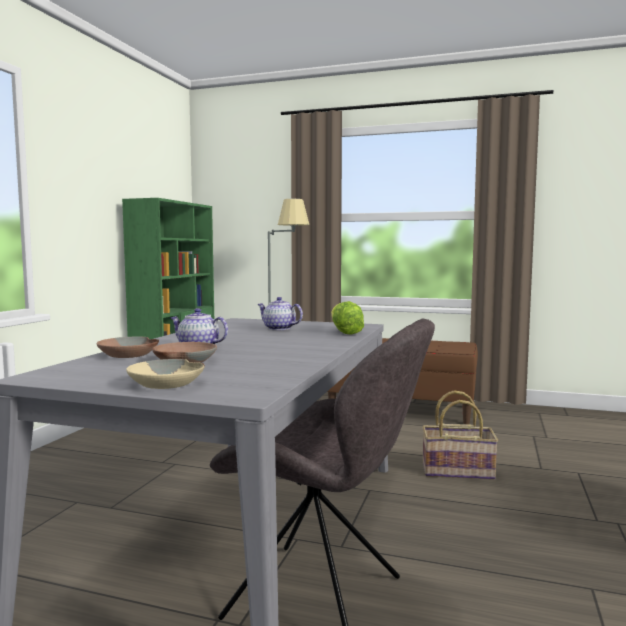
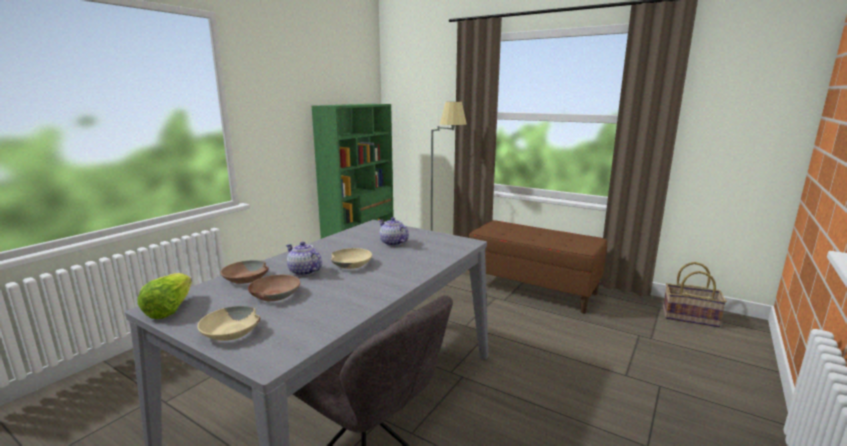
camera: 15 degrees right, 10 degrees up
(249, 341) = (351, 264): none -> beige bowl
(344, 332) = (440, 254): lettuce -> lettuce (169, 309)
(458, 470) = (547, 366): basket -> basket (690, 317)

